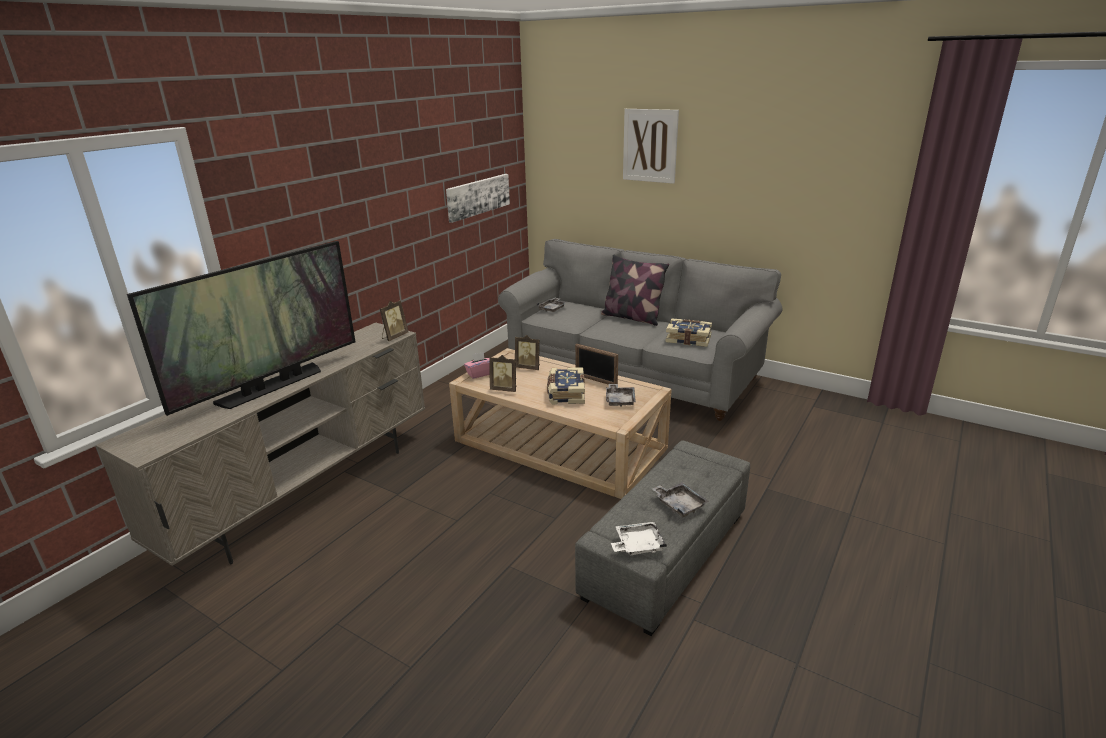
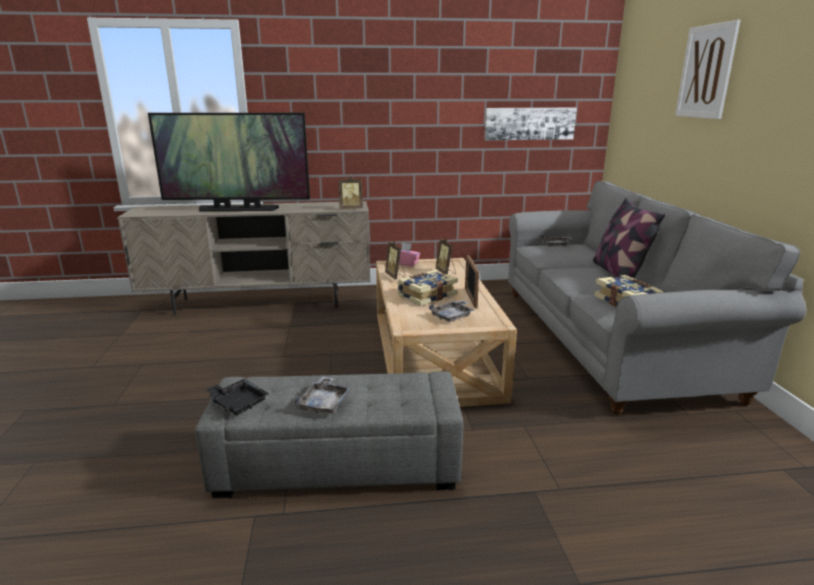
camera: 50 degrees right, 5 degrees down
(637, 545) = (238, 403): white tray -> black tray

